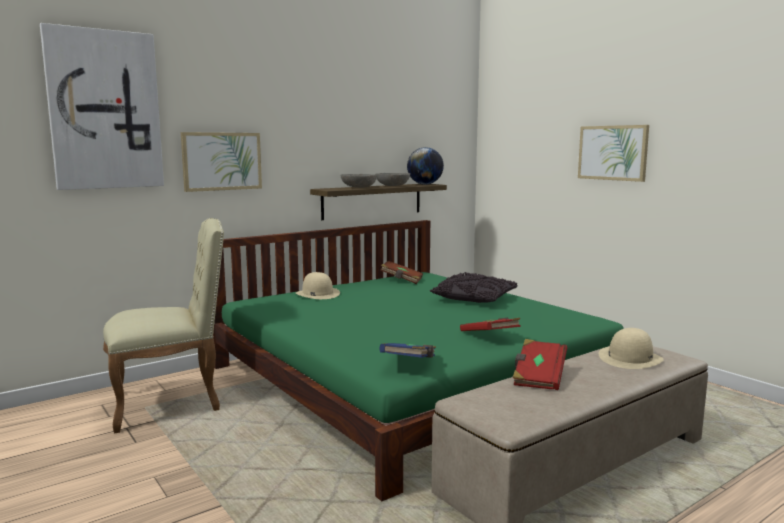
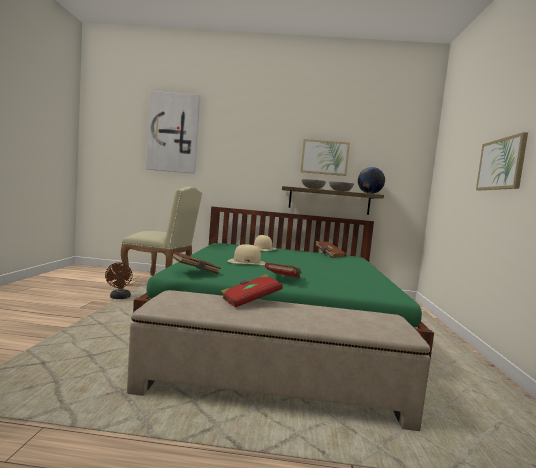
camera: 40 degrees right, 5 degrees down
(179, 452) = (119, 298): none -> brown fan
(222, 161) = (229, 164): picture -> picture (324, 157)
(410, 363) = (195, 272): blue book -> brown book
(474, 299) = (343, 269): black pillow -> none
(630, 358) = (354, 318): beige hat -> beige hat (247, 262)

